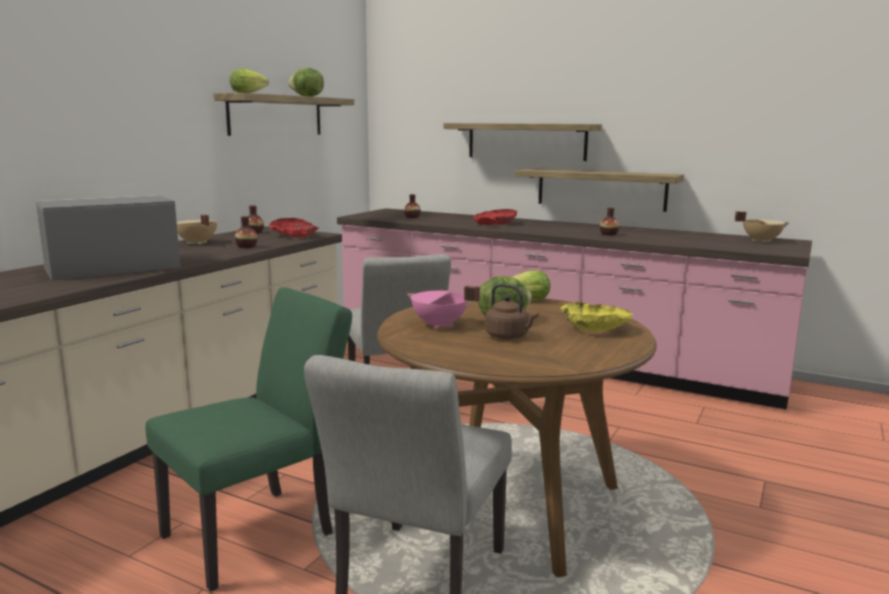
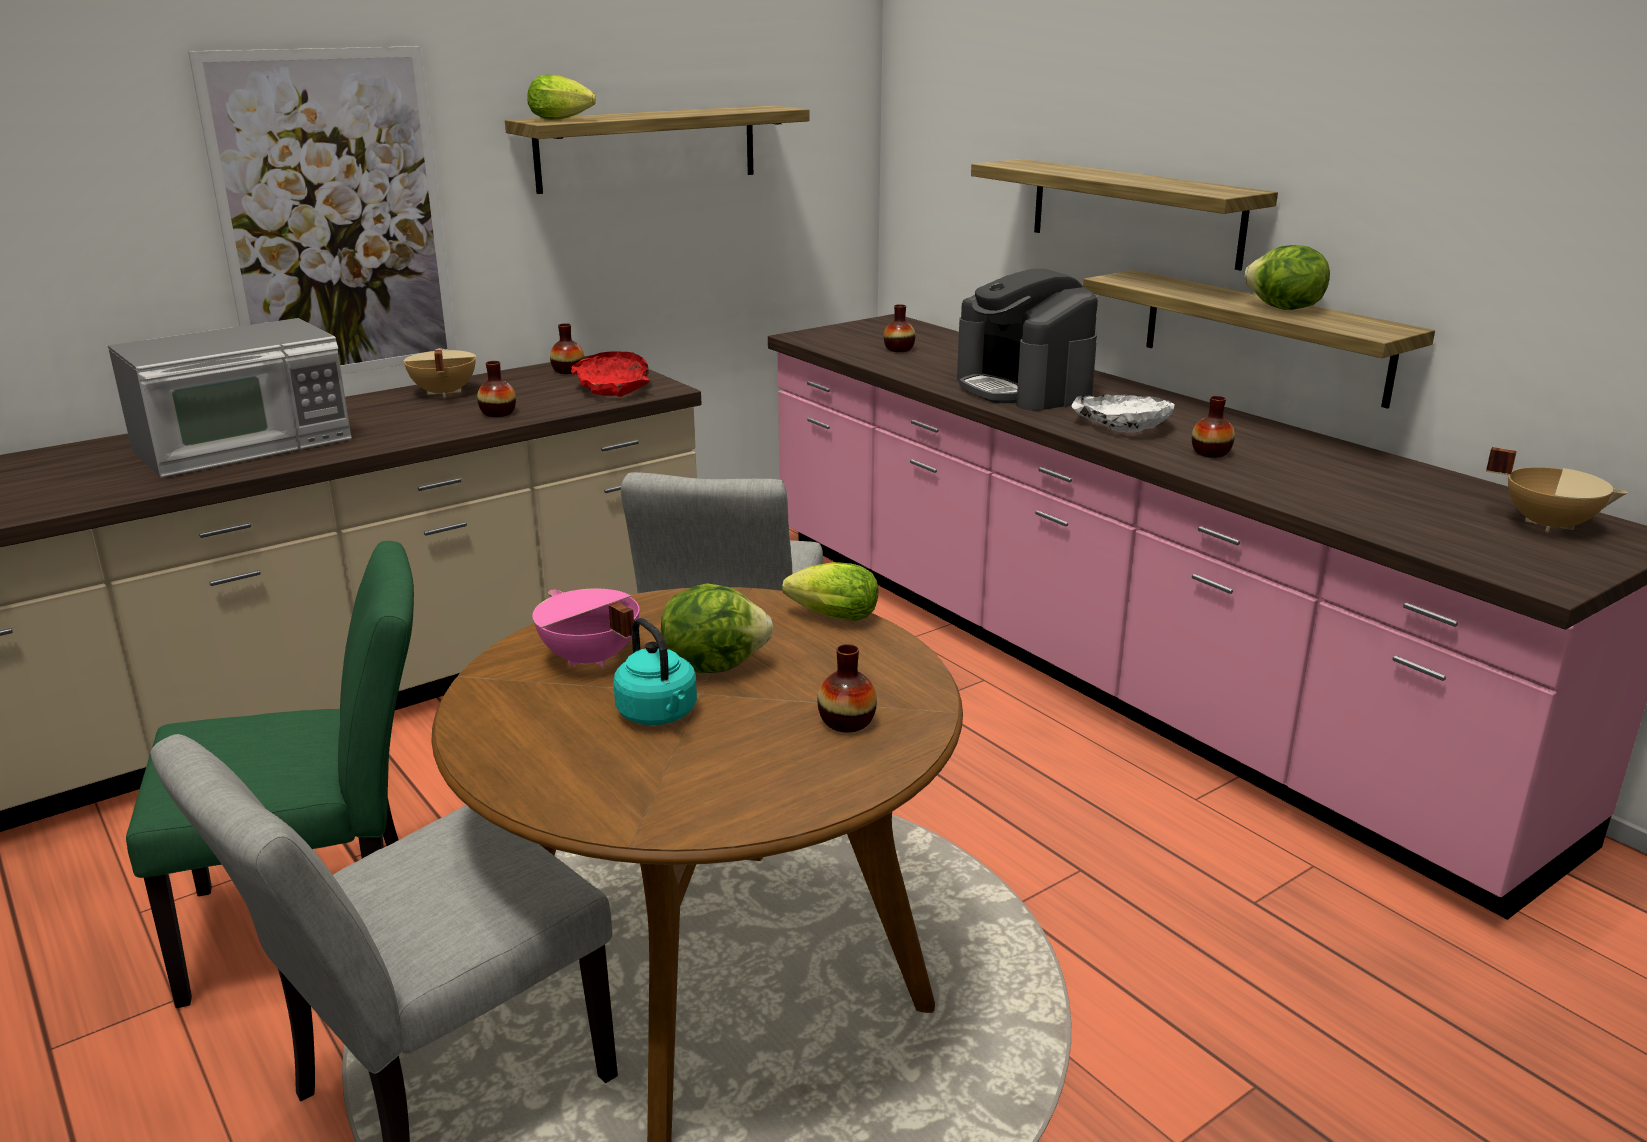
camera: 25 degrees right, 10 degrees up
(111, 267) = (245, 445): microwave -> microwave turned 150 degrees clockwise
(130, 140) = (334, 217): none -> picture
(307, 96) = (702, 112): lettuce -> lettuce (1283, 309)
(495, 224) = (1024, 389): red bowl -> coffee machine
(509, 336) = (659, 715): brown kettle -> turquoise kettle
(559, 230) = (1122, 426): none -> white bowl
(594, 327) = (847, 722): yellow bowl -> vase

